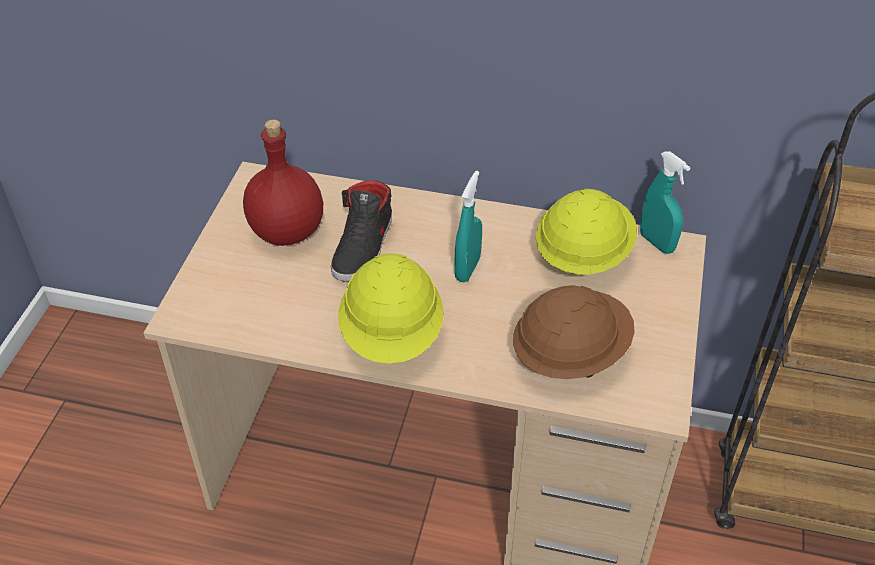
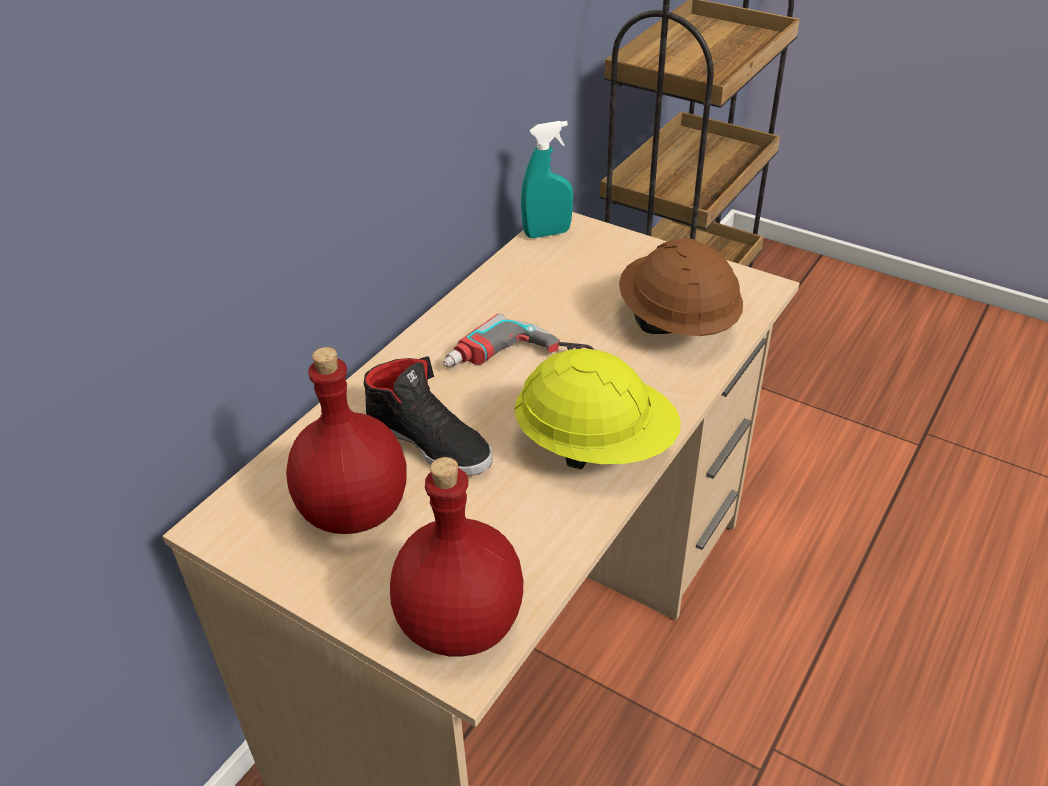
camera: 70 degrees left, 5 degrees down
(210, 305) = (458, 622): none -> red bottle
(467, 269) = (516, 363): turquoise spray bottle -> power drill
(582, 255) = (539, 281): yellow hard hat -> none

